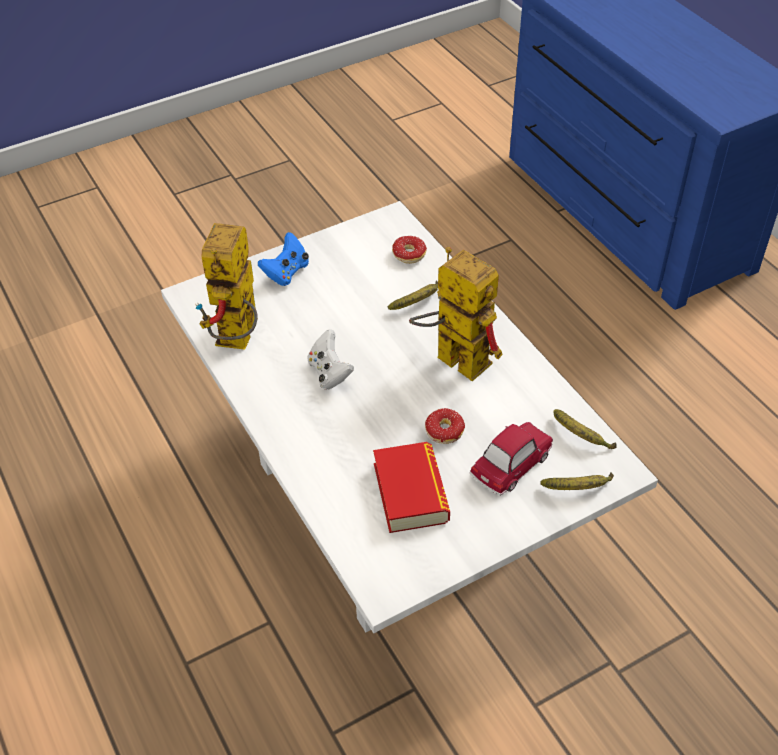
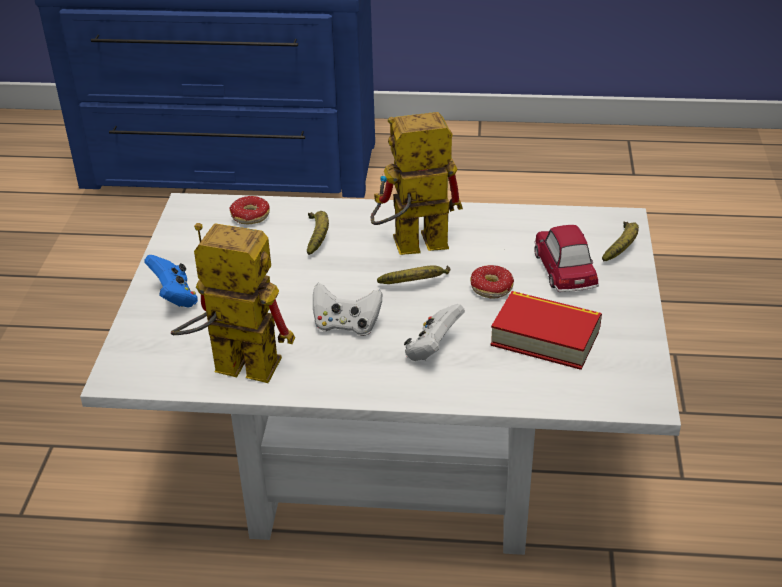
camera: 55 degrees left, 10 degrees down
(239, 341) = (232, 367): toy robot -> toy robot turned 150 degrees clockwise
(341, 434) = (433, 349): none -> white game controller
(580, 436) = (568, 222): banana -> banana (417, 283)

